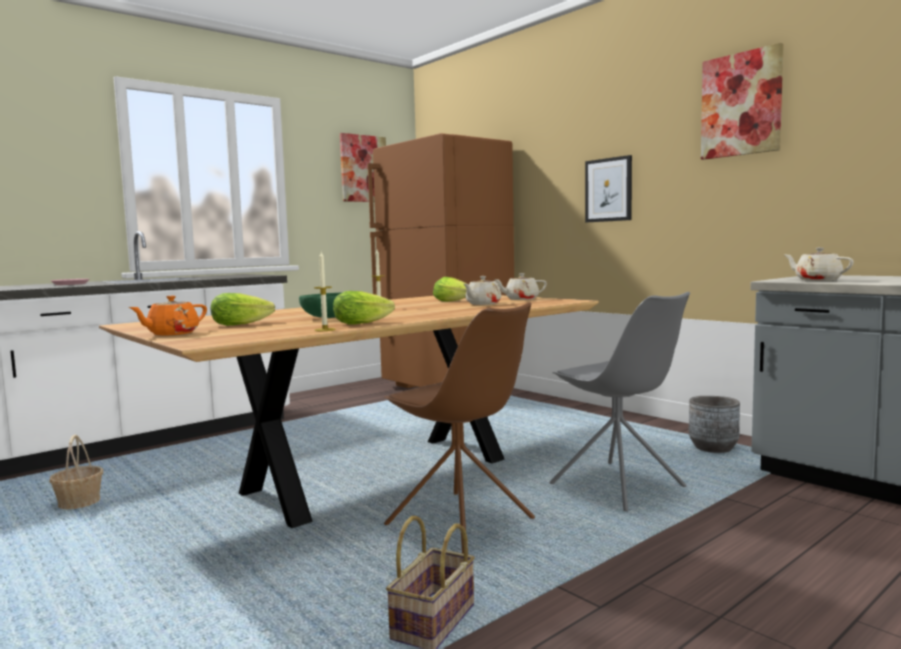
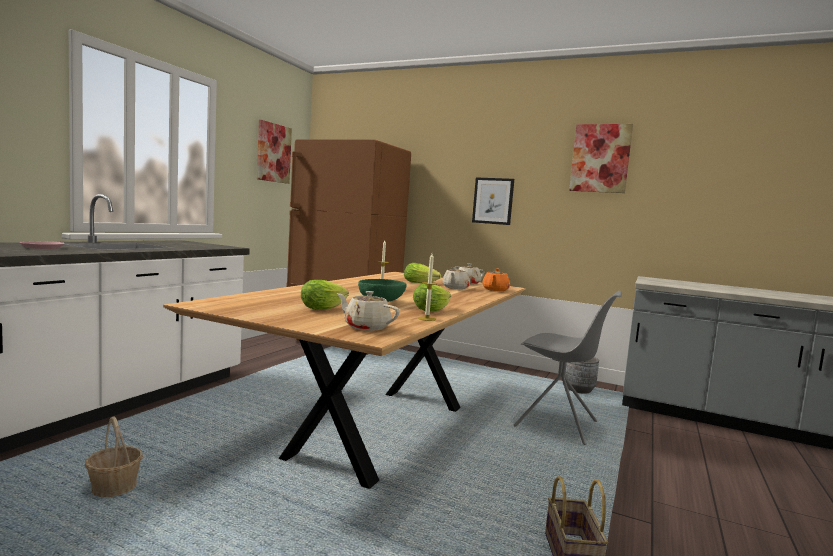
camera: 25 degrees left, 0 degrees up
(172, 334) = (295, 321): orange teapot -> orange teapot (495, 290)
(461, 523) = (492, 467): brown chair -> none
(817, 280) = (671, 284): beige teapot -> beige teapot (366, 327)

